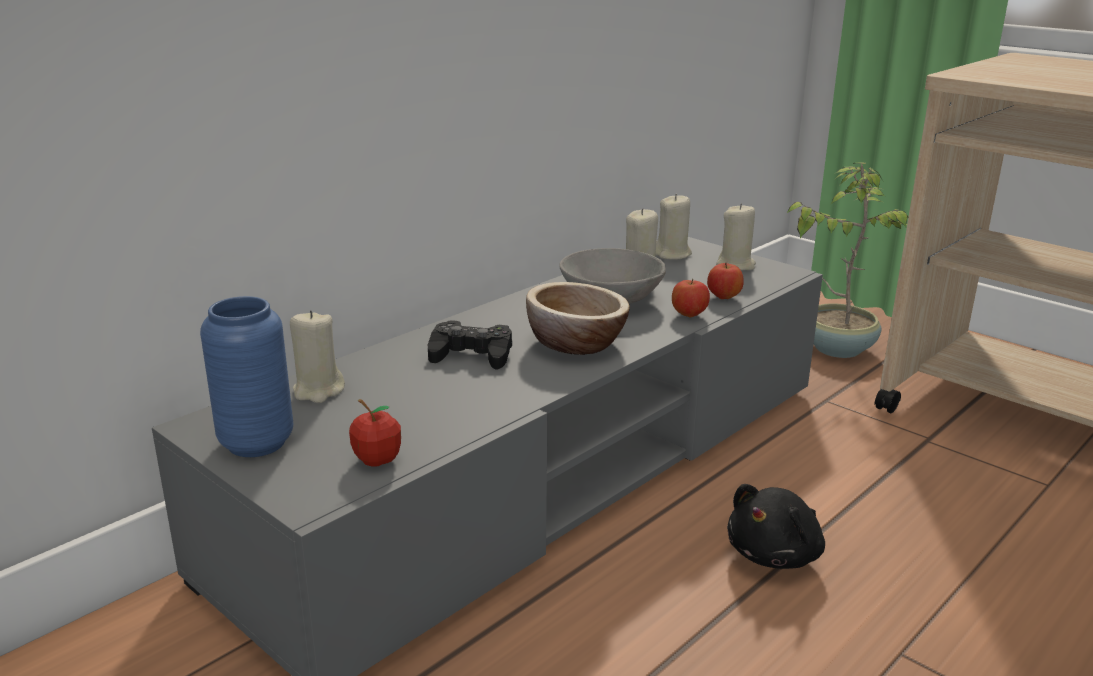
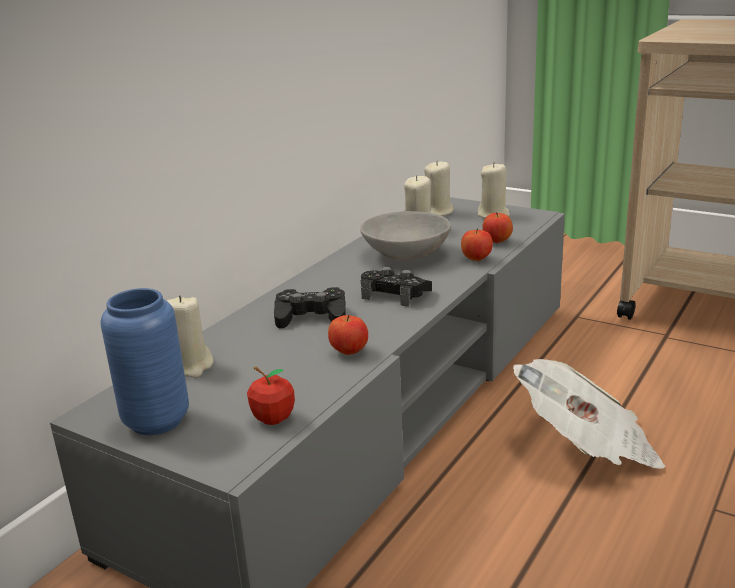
camera: 10 degrees left, 0 degrees up
(493, 400) = (349, 352): none -> apple
(576, 343) = (395, 294): bowl -> black game controller
(776, 555) = (587, 447): black plush toy -> newspaper
(836, 348) = (567, 273): potted plant -> none

